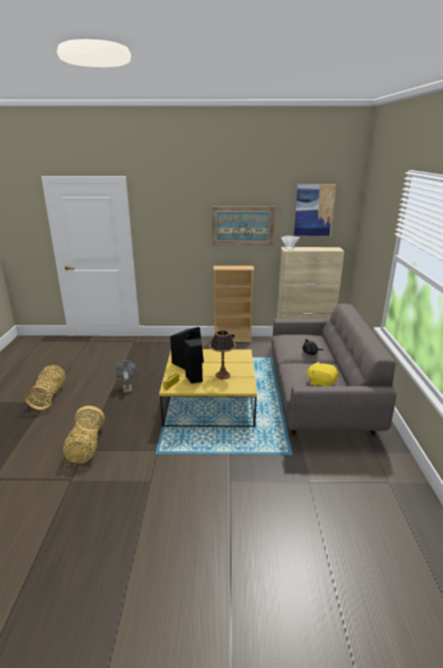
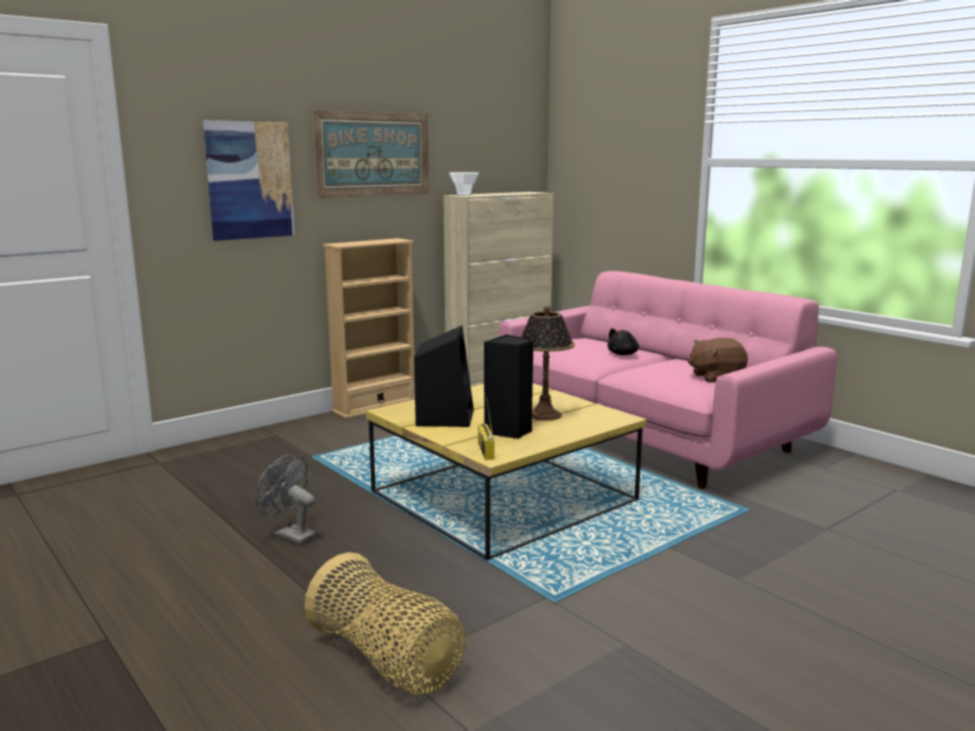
camera: 40 degrees left, 10 degrees down
(49, 396) = (95, 622): basket -> none
(314, 210) = (487, 122): picture -> picture (249, 180)
(318, 397) = (650, 436): grey sofa -> pink sofa
(321, 383) = (716, 377): yellow plush toy -> brown plush toy

